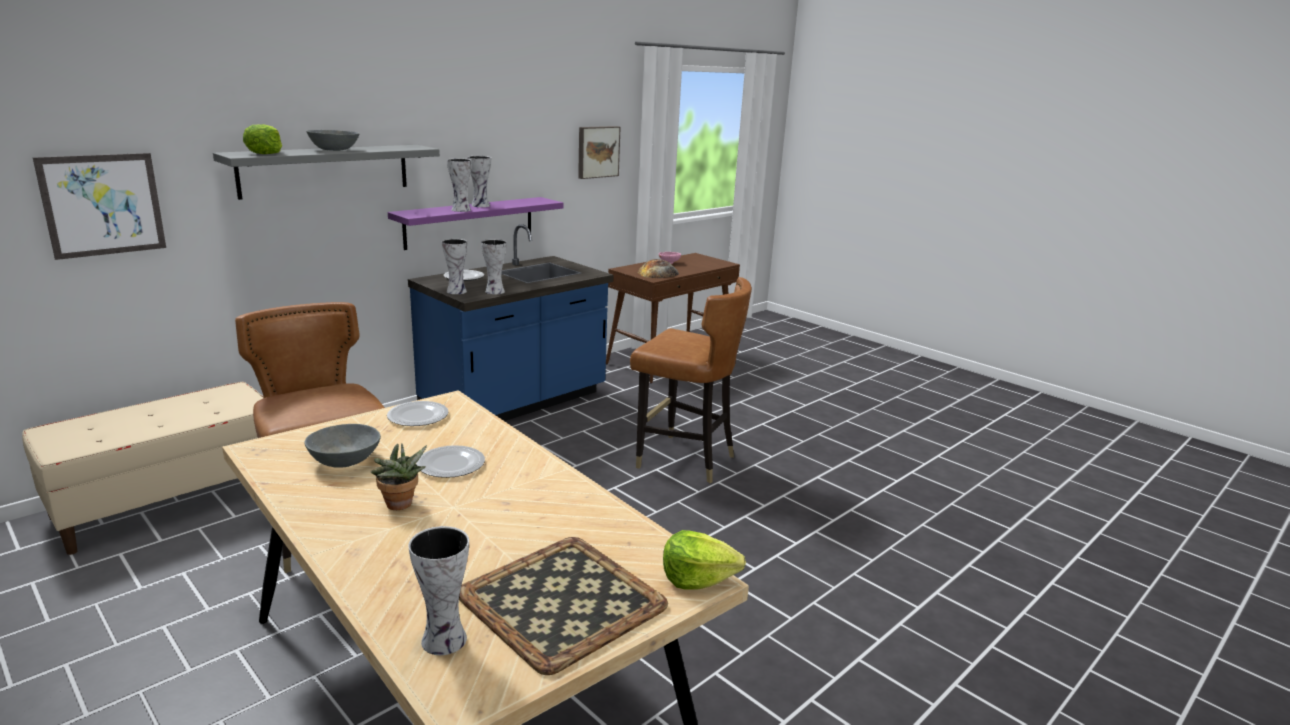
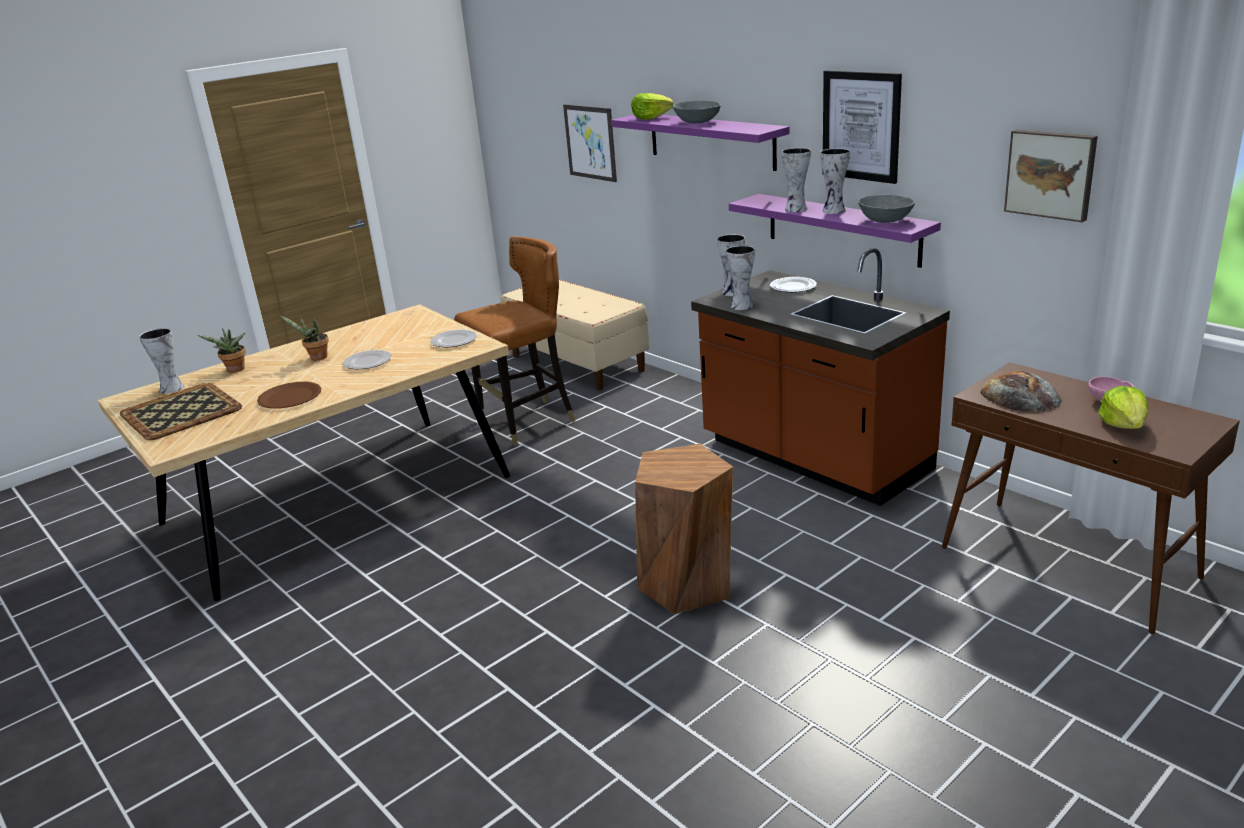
camera: 95 degrees right, 5 degrees up
(325, 170) = (711, 140): grey shelf -> purple shelf
(345, 461) = (385, 334): grey bowl -> grey bowl (885, 220)
(397, 579) = (235, 370): none -> potted plant
(481, 136) = (861, 126): none -> picture
(515, 403) = (814, 457): blue counter -> brown counter
(548, 507) = (290, 397): none -> brown plate
(684, 460) = (686, 584): brown chair -> brown stool
(697, 578) = (170, 449): lettuce -> lettuce (1124, 425)

